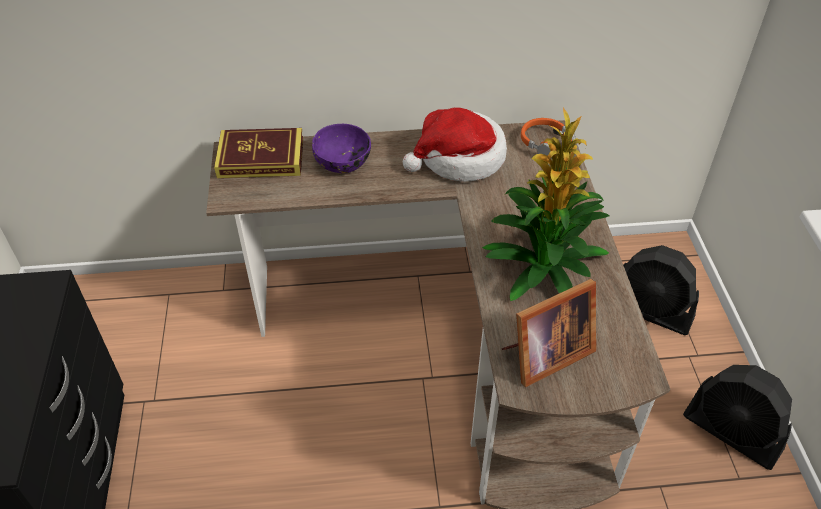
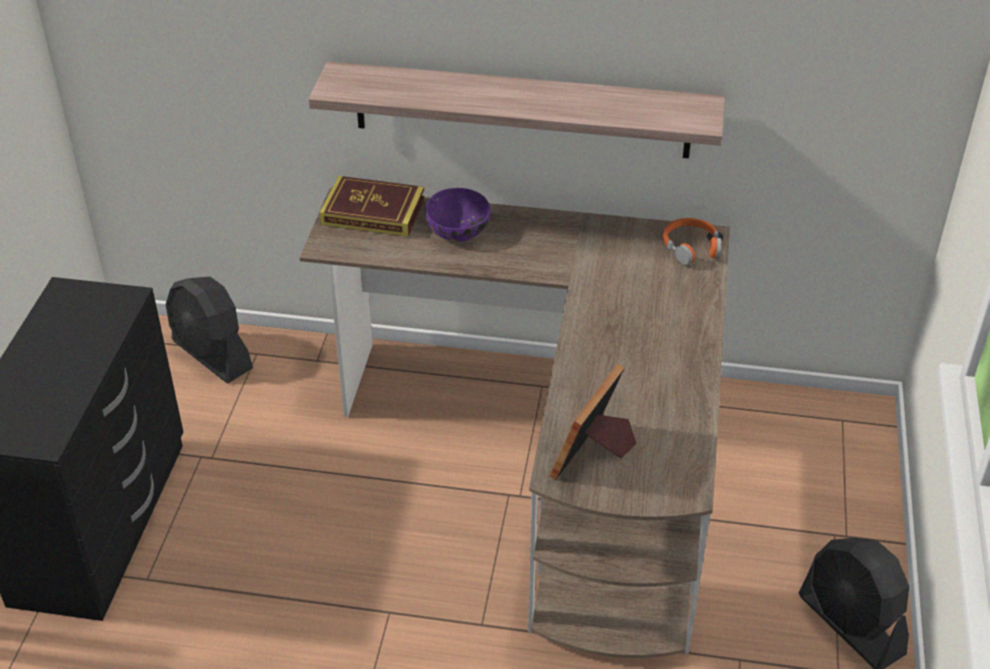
camera: 15 degrees right, 5 degrees down
(384, 44) = (522, 110): none -> shelf
(459, 158) = (587, 247): hat -> none
(542, 265) = (631, 370): potted plant -> none
(544, 355) = (594, 454): picture frame -> picture frame turned 135 degrees clockwise
(650, 311) = (807, 477): black fan -> black fan (212, 355)

